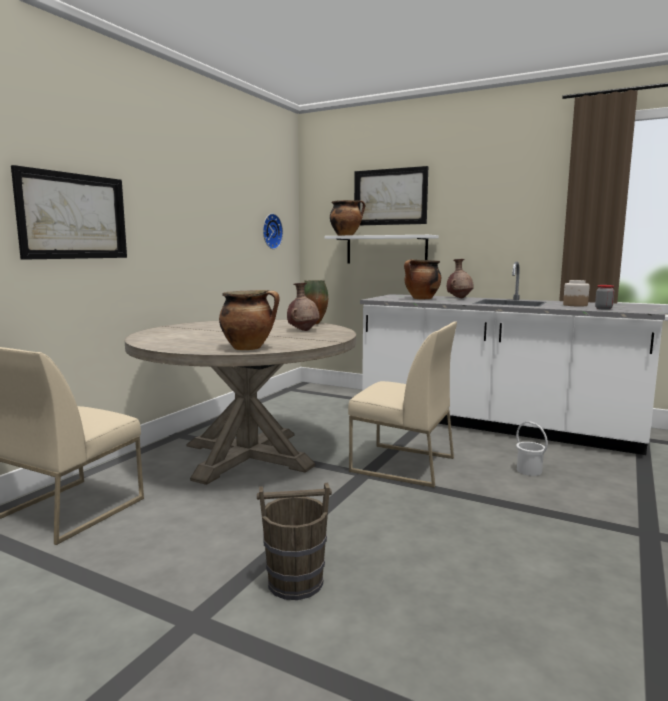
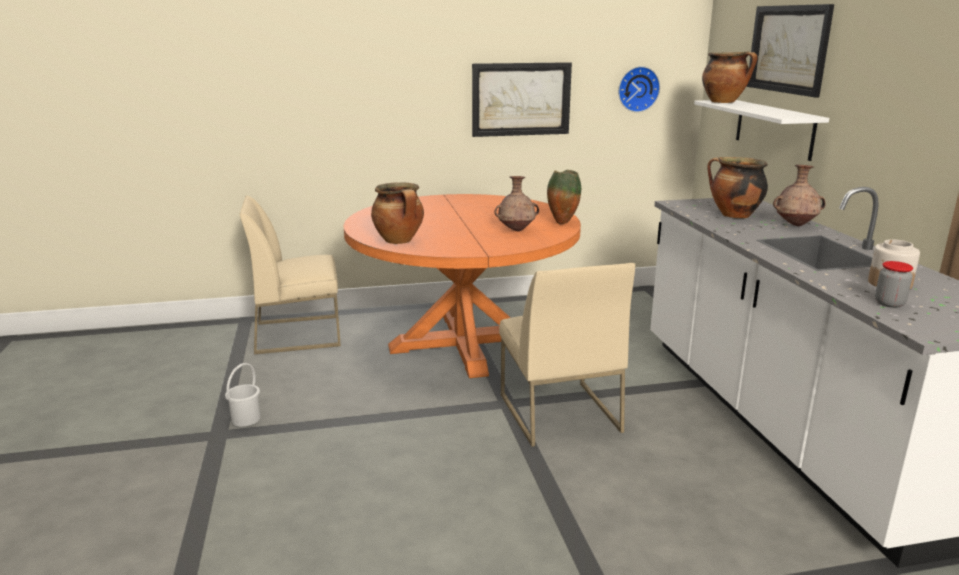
camera: 50 degrees right, 10 degrees up
(73, 216) = (350, 90): picture -> picture (521, 99)
(247, 455) = (463, 343): beige dining table -> orange dining table
(294, 582) = (293, 448): brown bucket -> none
(529, 471) = (667, 488): white bucket -> white bucket (245, 419)

